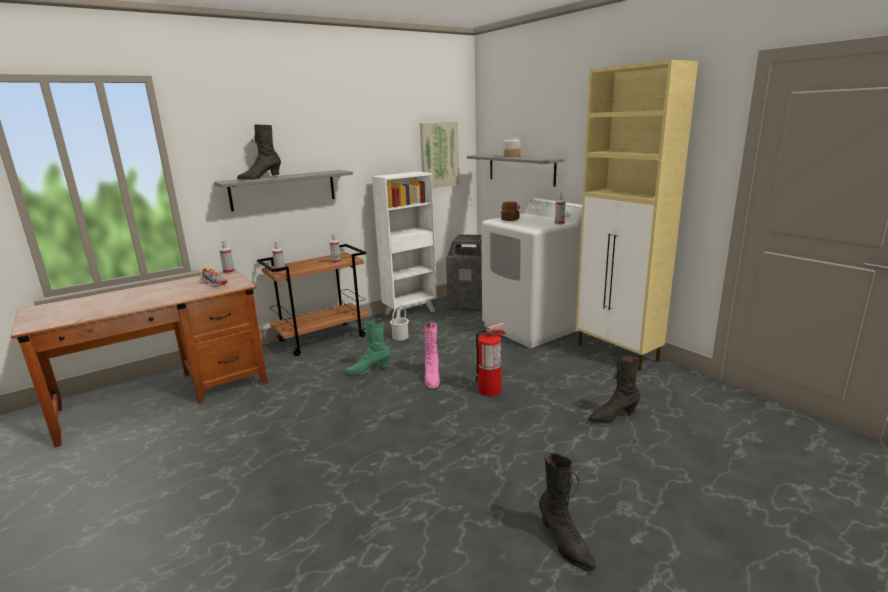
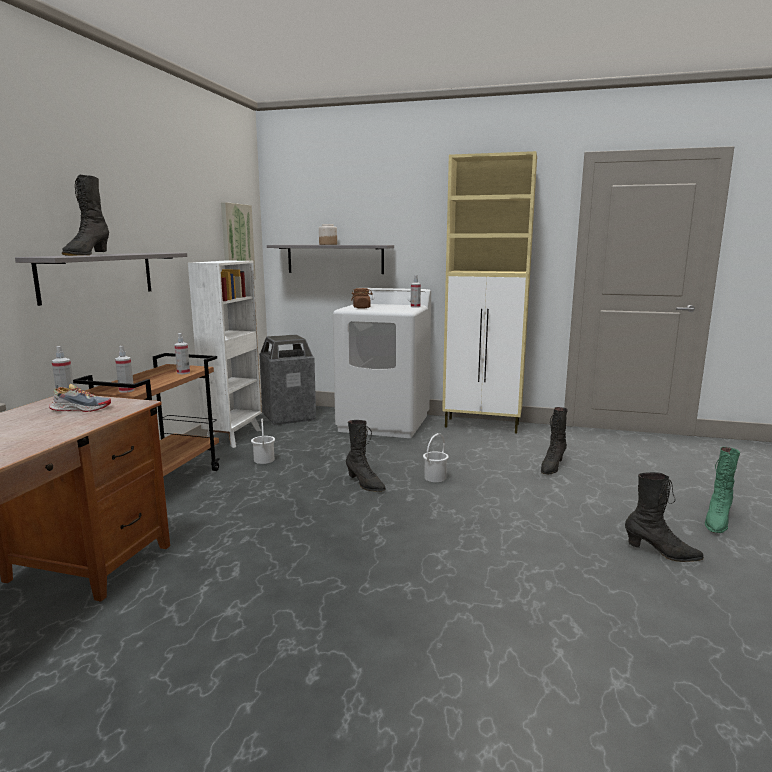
camera: 40 degrees left, 5 degrees down
(368, 370) = (283, 497): green boot -> green boot (717, 521)
(432, 378) = (365, 484): pink boot -> black boot
(490, 390) = (434, 477): fire extinguisher -> white bucket

